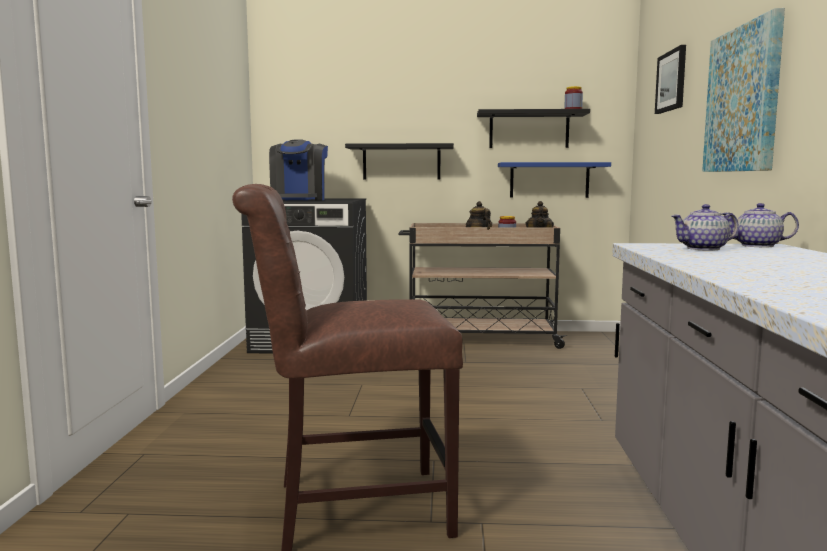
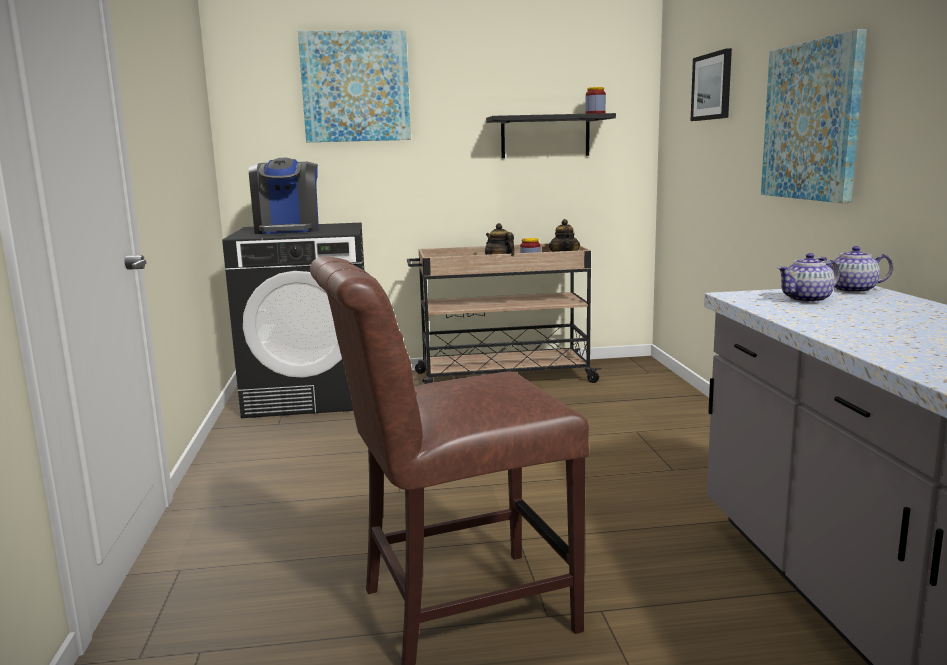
camera: 10 degrees left, 5 degrees up
(367, 85) = (355, 87): none -> picture
(401, 162) = (400, 178): black shelf -> none
(549, 180) = (569, 193): blue shelf -> none

